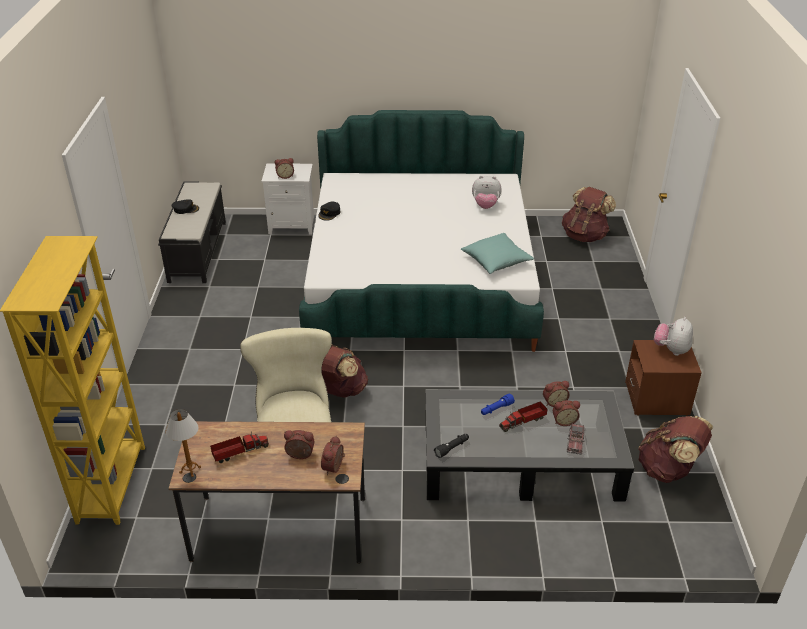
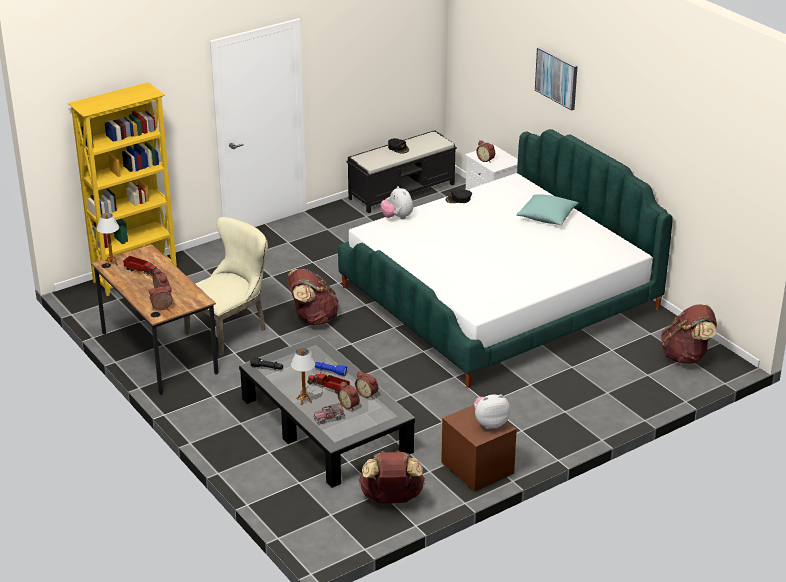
camera: 55 degrees right, 5 degrees down
(347, 62) = (557, 78): none -> picture
(485, 206) = (570, 259): plush toy -> plush toy (397, 217)
(496, 261) = (489, 293): turquoise pillow -> turquoise pillow (547, 217)
(532, 447) = (304, 400): none -> table lamp

